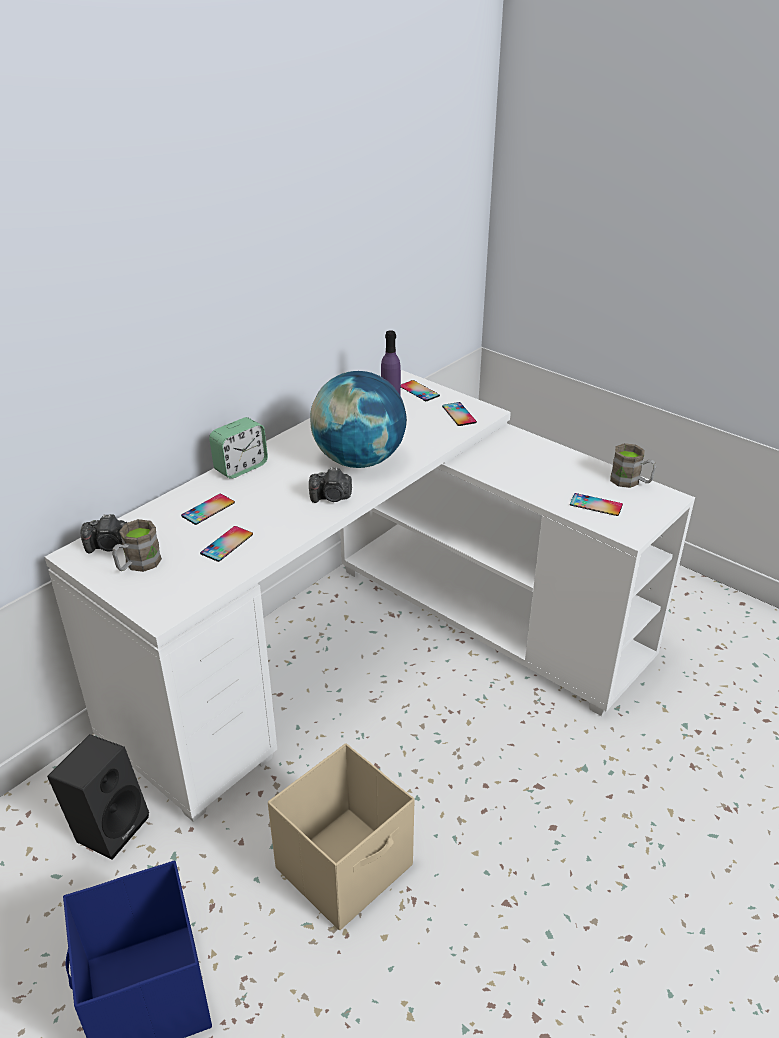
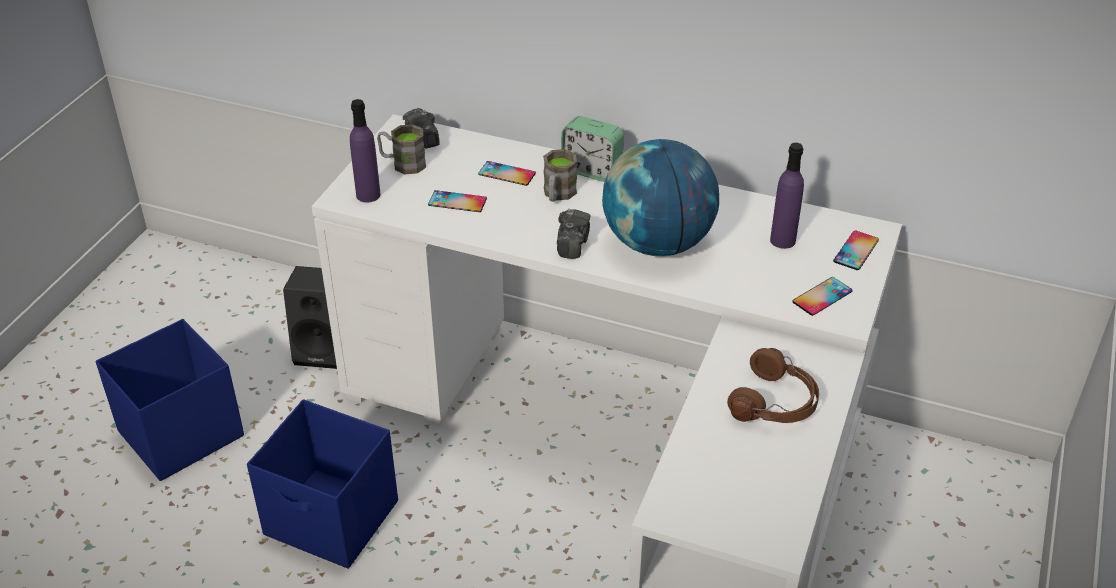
camera: 70 degrees right, 5 degrees up
(170, 595) = (368, 195): none -> purple bottle
(331, 497) = (572, 243): camera -> camera turned 150 degrees counterclockwise
(346, 866) = (332, 520): beige storage box -> blue storage box
(541, 466) = (775, 403): none -> brown headphones
(596, 505) = (713, 470): phone -> none
(631, 481) = (794, 498): brown mug -> brown mug (558, 195)

